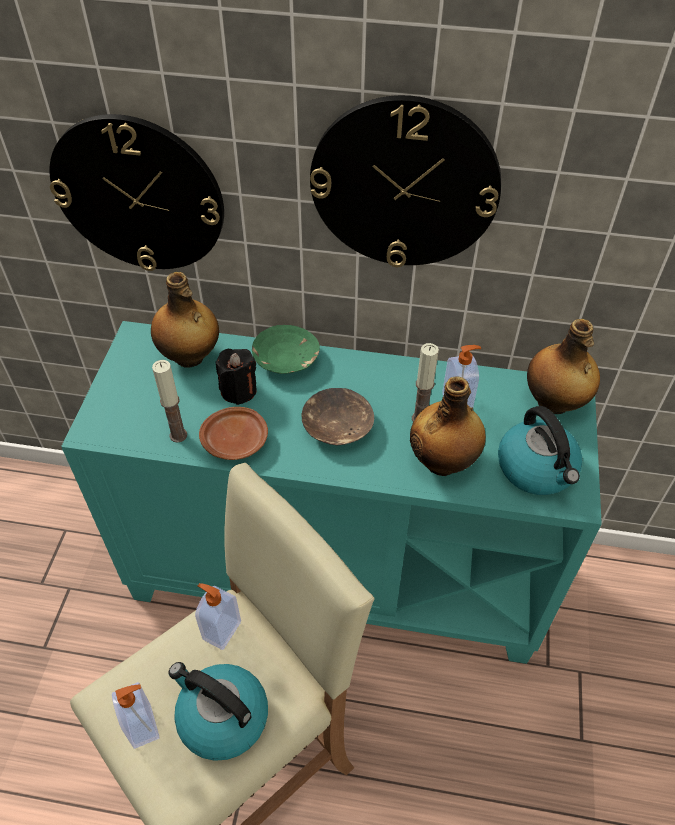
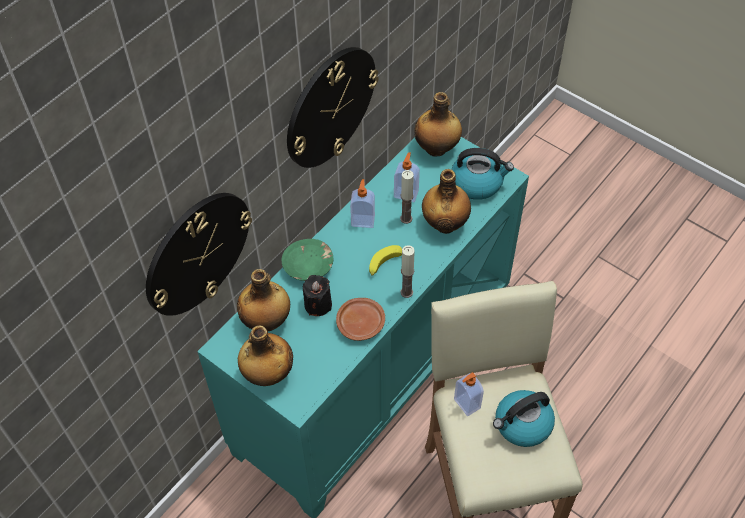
camera: 60 degrees left, 5 degrees up
(122, 387) = (268, 373): none -> bottle
(144, 725) = (506, 468): soap dispenser -> soap dispenser (363, 220)
(178, 435) = (335, 354): candle -> candle (406, 292)
(337, 427) = (385, 264): brown bowl -> banana

